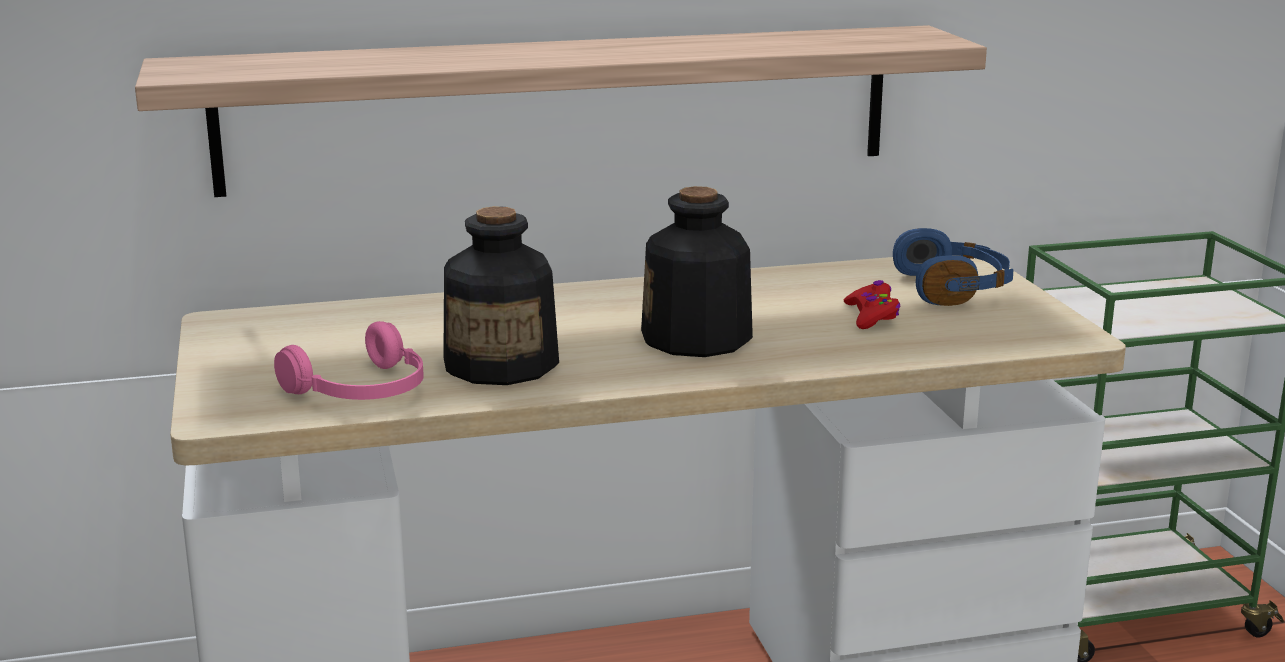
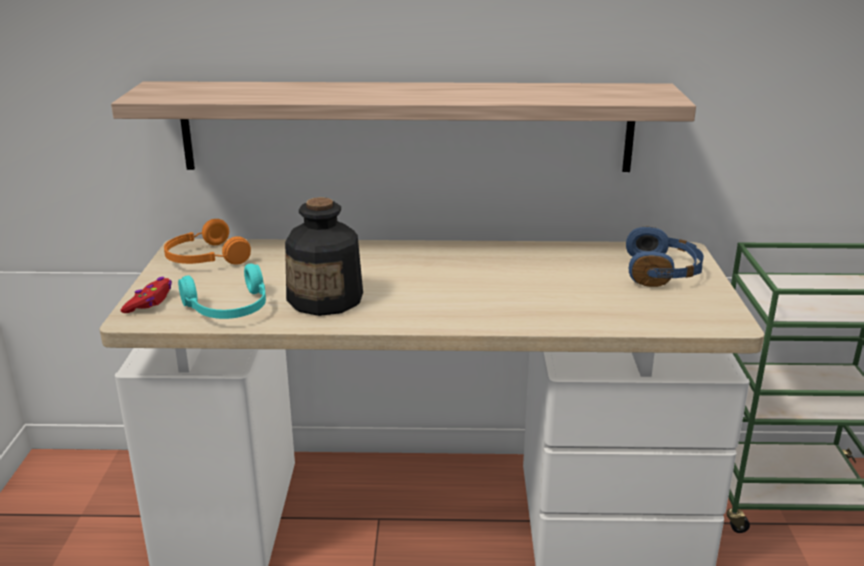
camera: 15 degrees right, 5 degrees up
(269, 333) = (204, 259): none -> orange headphones
(363, 391) = (229, 309): pink headphones -> turquoise headphones
(697, 339) = (462, 294): bottle -> none
(872, 316) = (592, 288): red game controller -> red game controller (149, 302)

